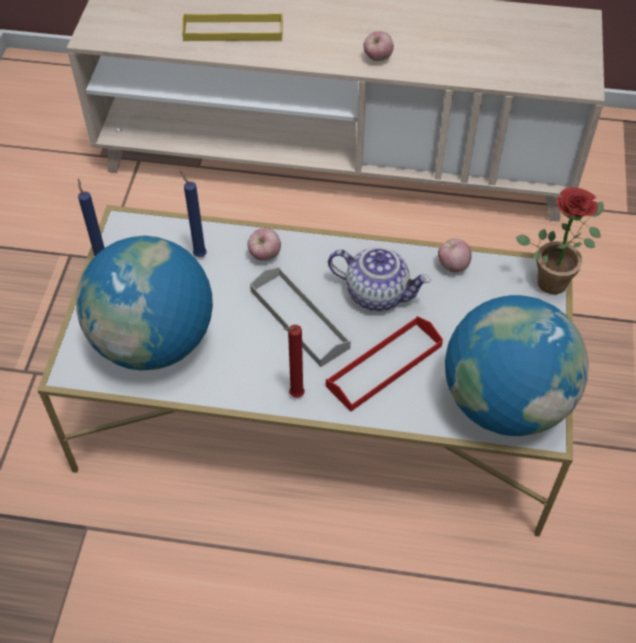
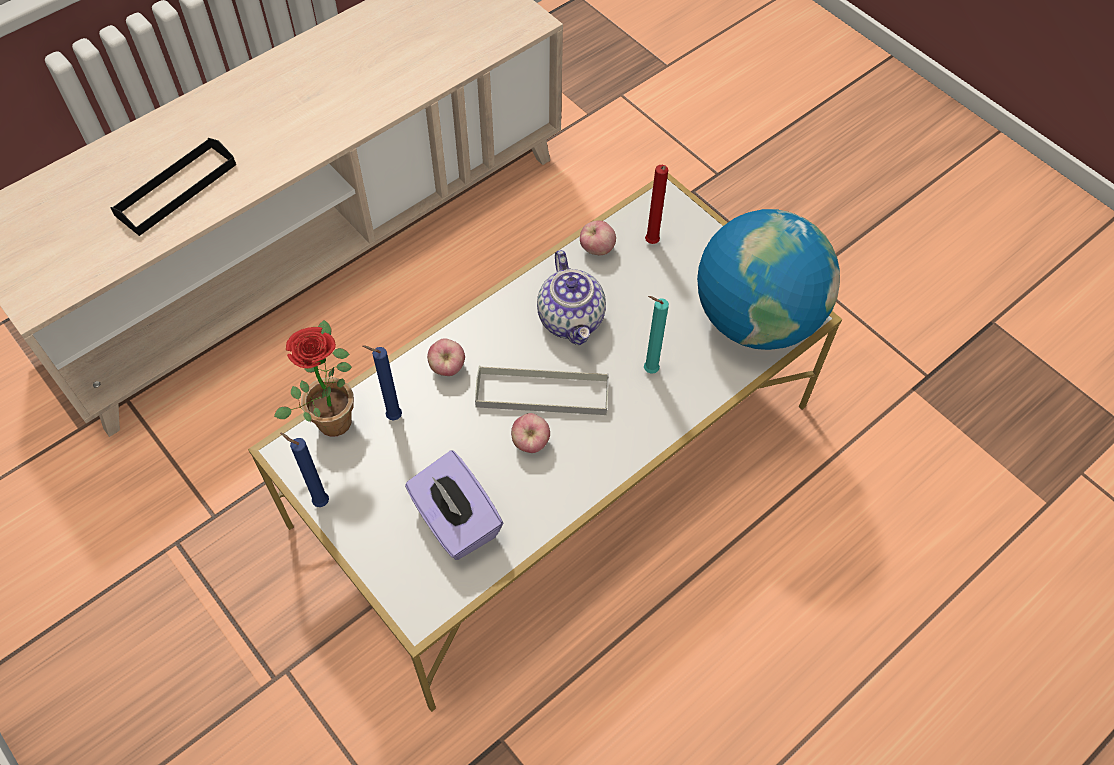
camera: 50 degrees left, 5 degrees up
(154, 342) = (455, 521): globe -> purple tissue box
(233, 31) = (176, 190): yellow tray -> black tray
(294, 396) = (617, 454): red candle -> red candle (651, 244)
(377, 58) = (344, 118): apple -> apple (530, 443)
(377, 293) = (572, 319): teapot -> teapot turned 105 degrees clockwise
(384, 366) = (648, 370): red tray -> turquoise candle
(554, 278) = (674, 197): potted plant -> potted plant (332, 415)

